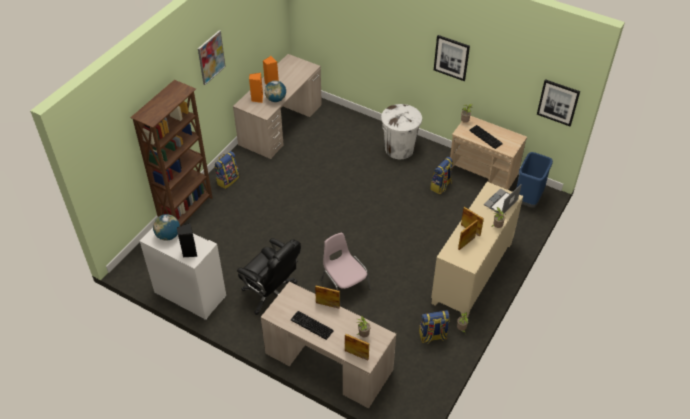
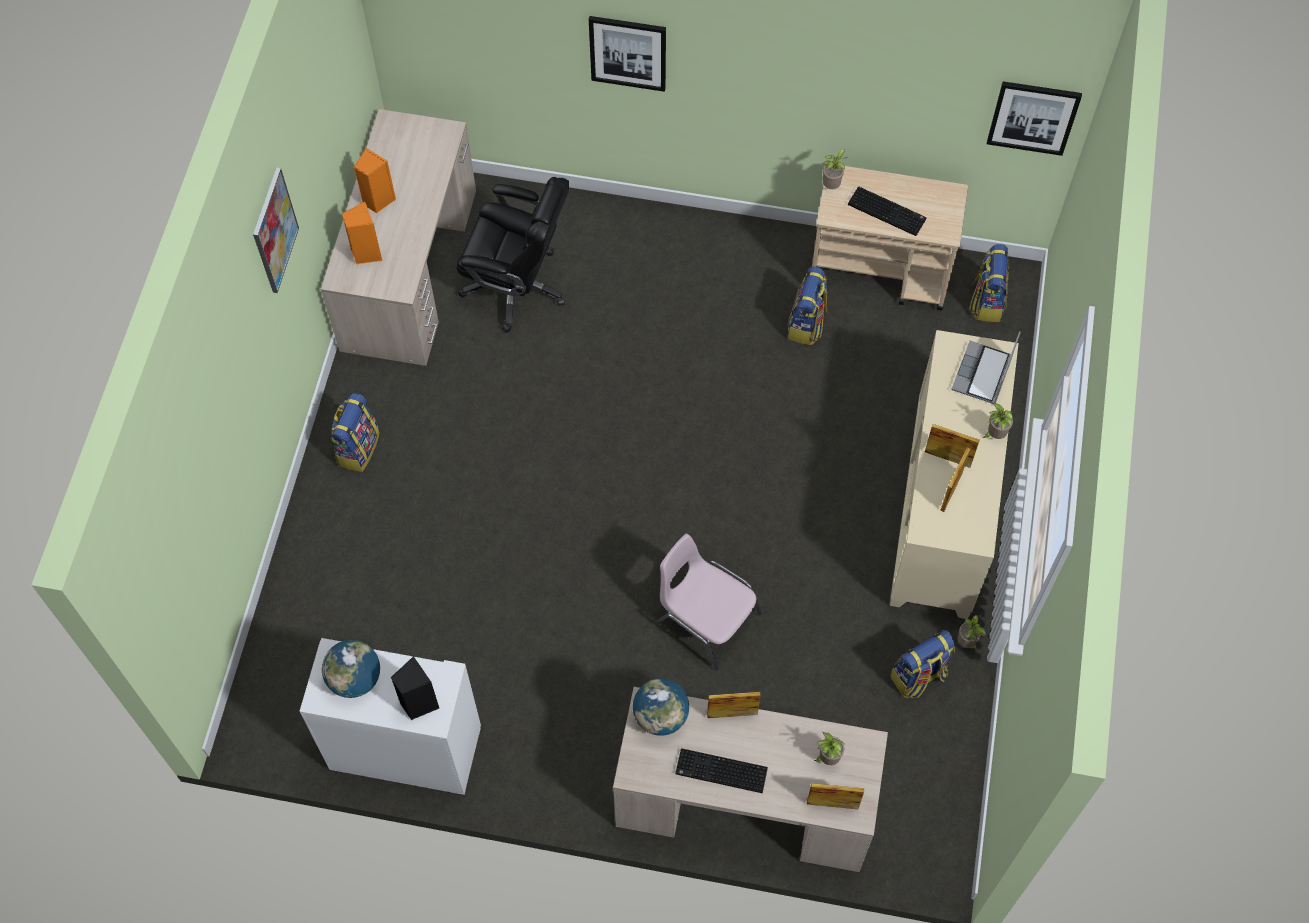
camera: 20 degrees left, 15 degrees up
(187, 211) = (305, 552): brown bookcase -> none
(272, 294) = (571, 690): black office chair -> black office chair (517, 287)
(276, 99) = (408, 243): globe -> globe (661, 716)
(399, 149) = (687, 257): white trash can -> none
(451, 57) = (782, 67): picture -> picture (628, 52)
(527, 199) = (986, 301): blue trash can -> backpack

